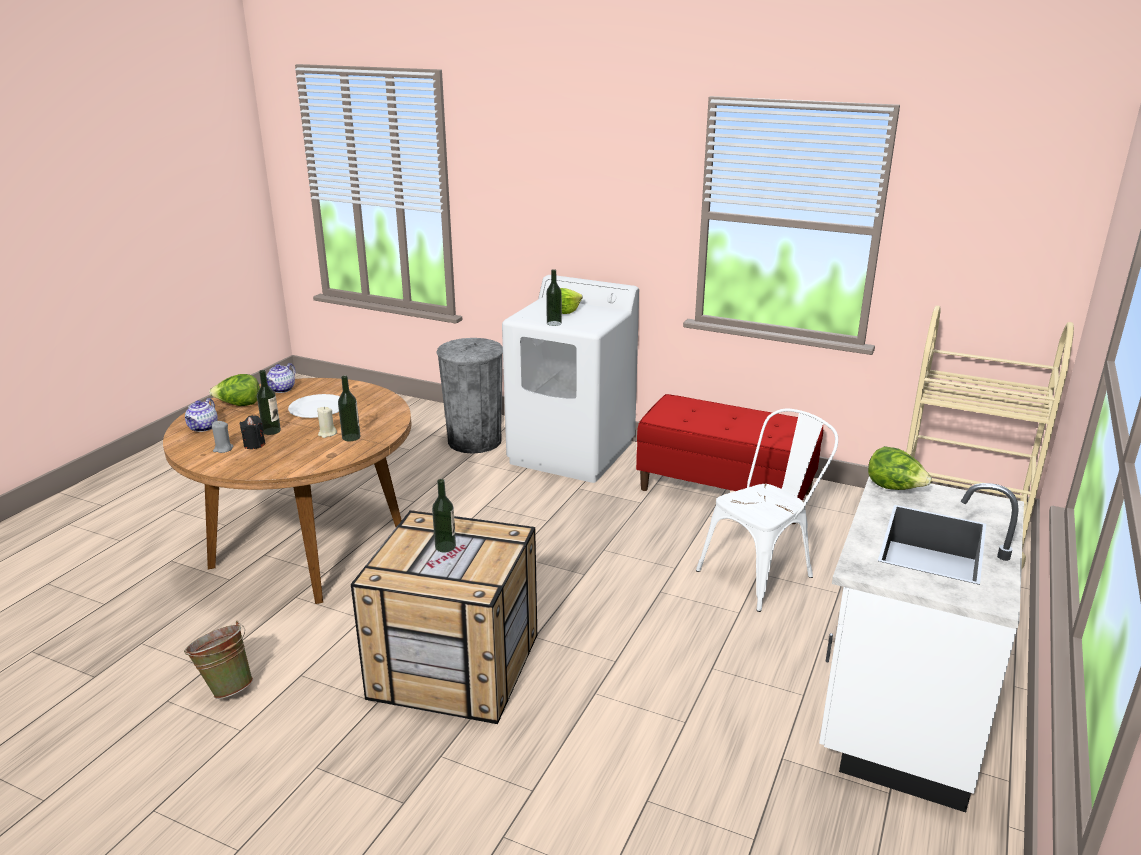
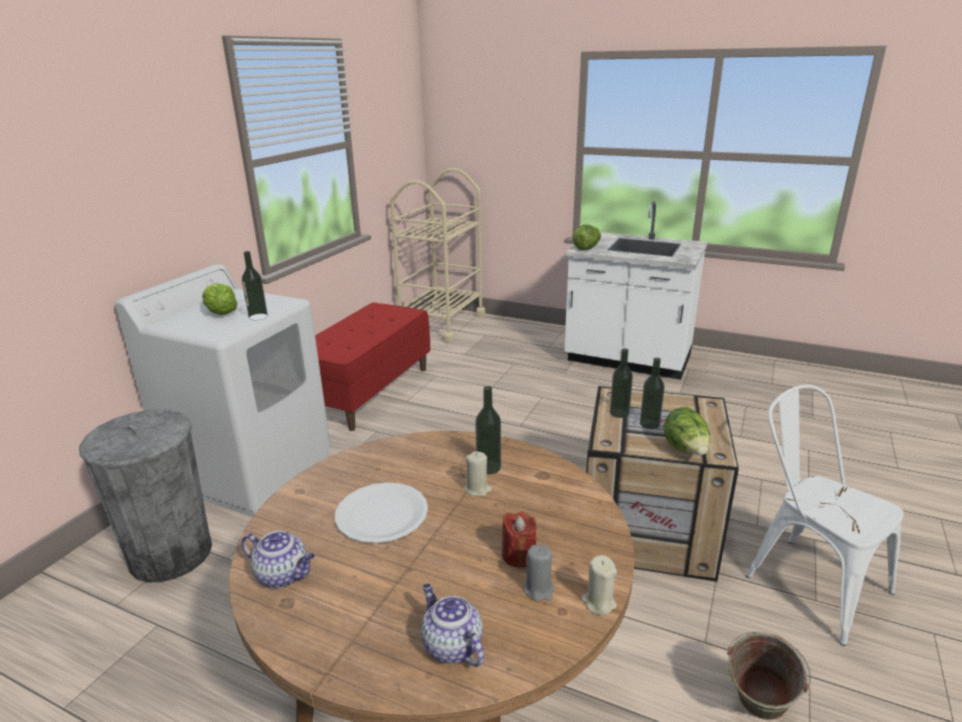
camera: 90 degrees left, 0 degrees up
(200, 464) = (598, 602): none -> beige candle
(203, 428) = (451, 646): teapot -> teapot turned 135 degrees counterclockwise
(239, 405) = (346, 619): lettuce -> lettuce (685, 450)
(254, 444) = (518, 555): black candle -> red candle
(271, 431) = (467, 547): bottle -> bottle (619, 413)
(763, 572) = (490, 385): white chair -> white chair (806, 579)

